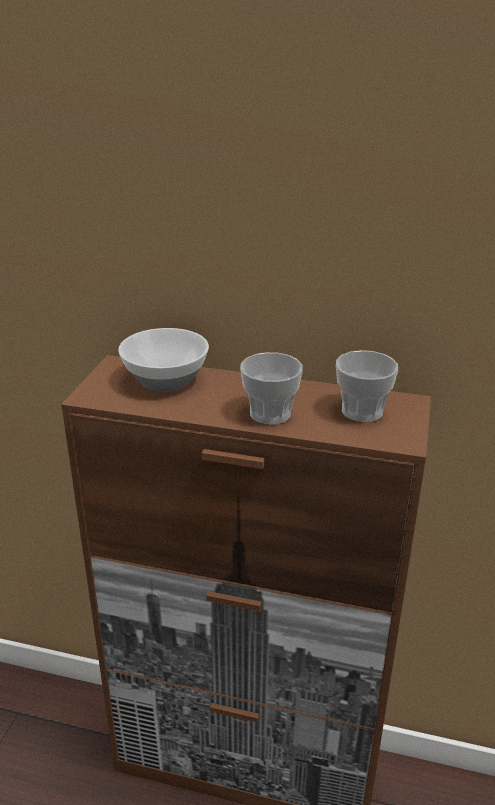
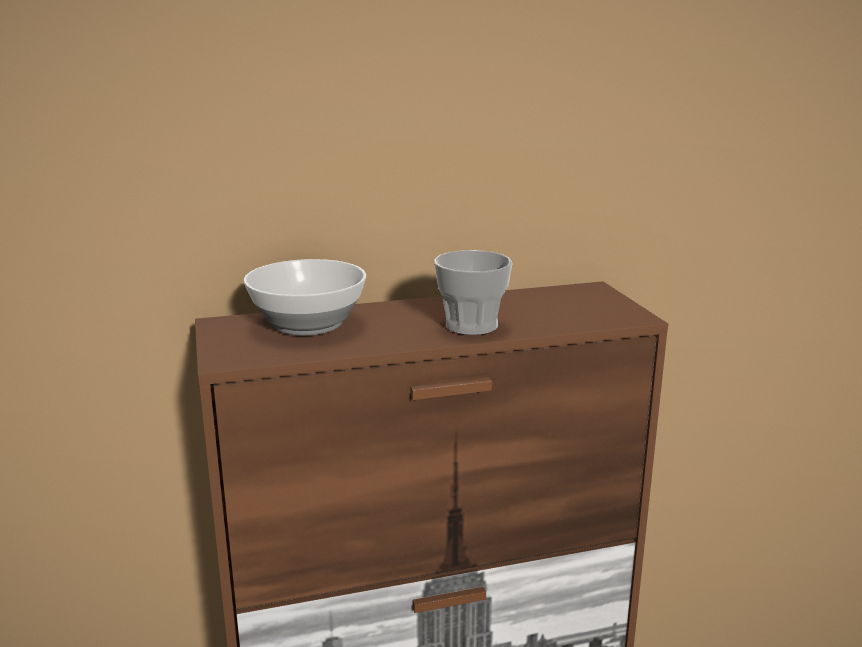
camera: 30 degrees left, 10 degrees down
(362, 411) = (560, 304): cup -> none

